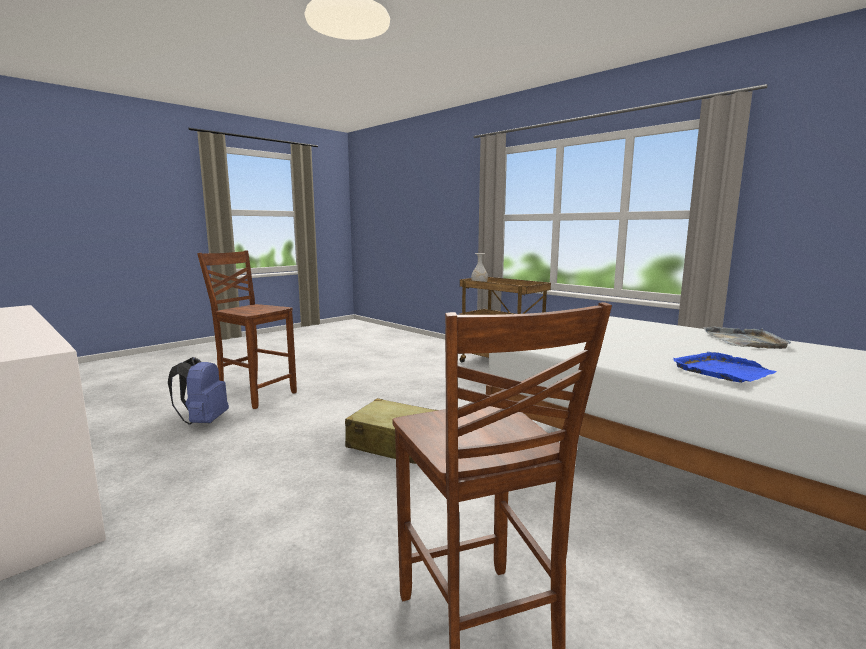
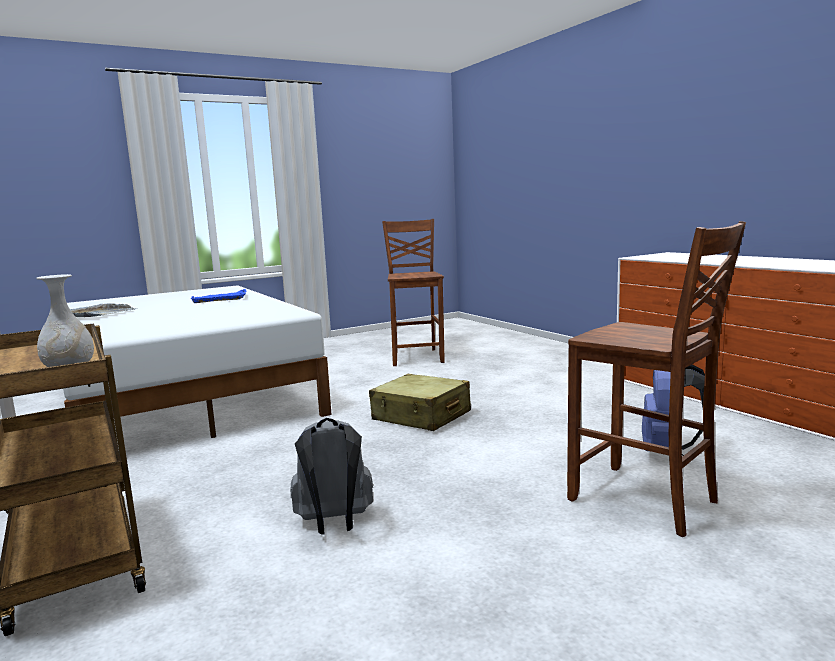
camera: 165 degrees left, 0 degrees up
(410, 379) = (334, 524): none -> grey backpack

